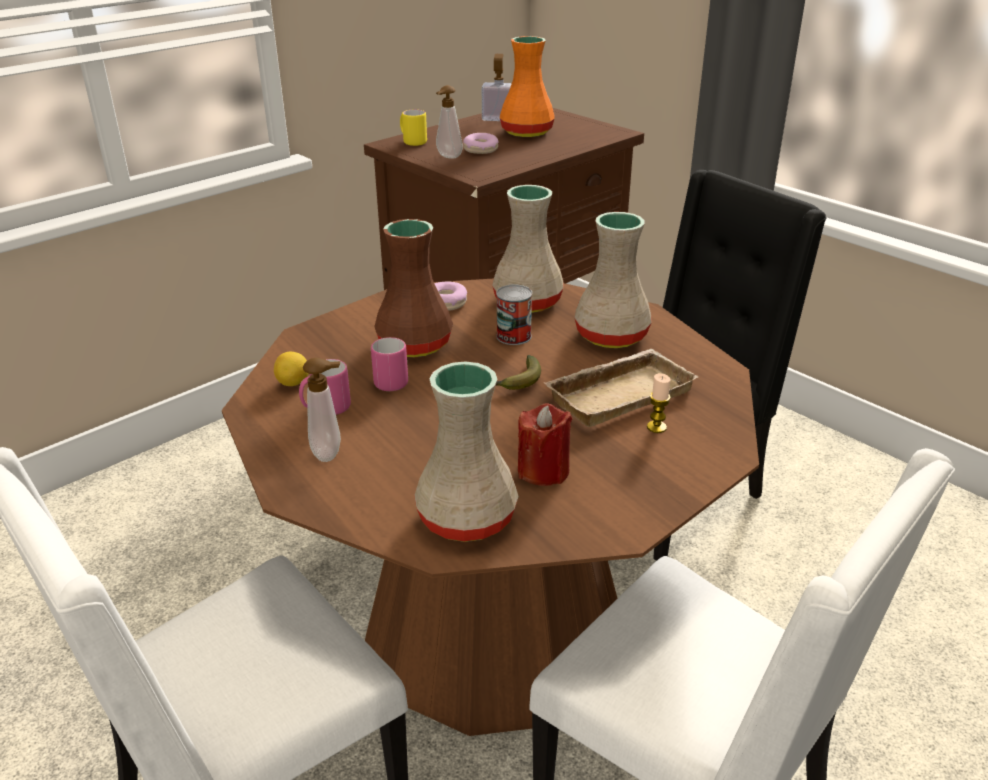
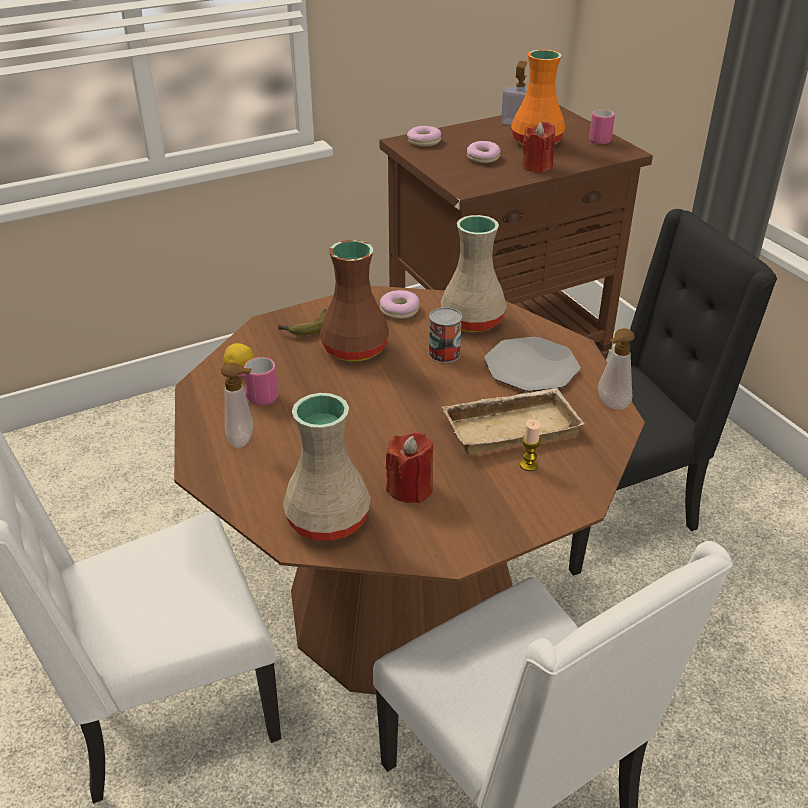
camera: 15 degrees right, 5 degrees up
(388, 381) = (318, 380): pink mug -> pink mug (598, 139)
(412, 142) = (424, 142): yellow mug -> donut
(448, 157) = (448, 163): soap dispenser -> soap dispenser (610, 405)
(516, 382) = (426, 399): banana -> banana (306, 329)
(539, 152) = (537, 166): none -> red candle
(610, 335) = (531, 366): beige vase -> plate

